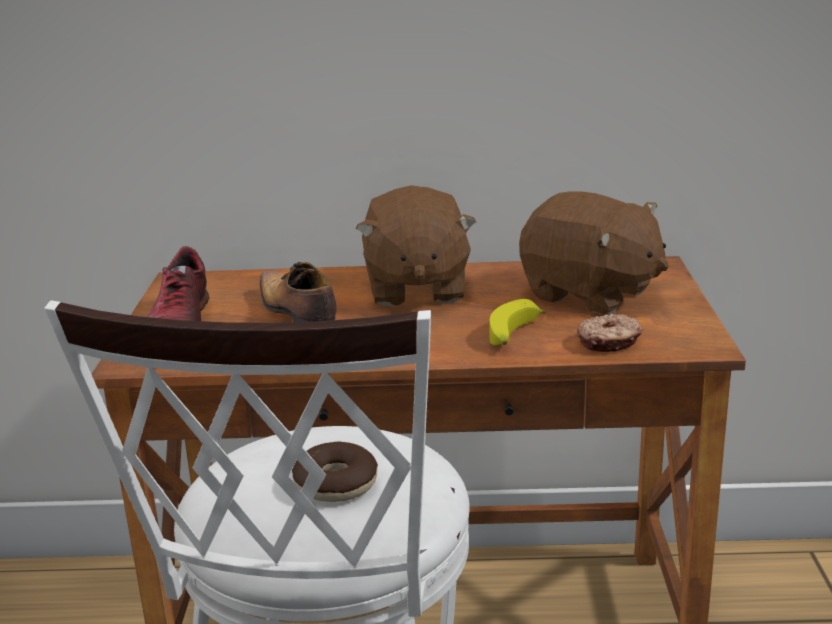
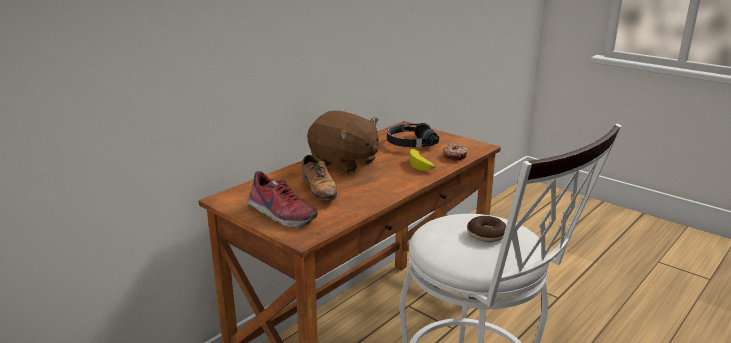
camera: 50 degrees left, 0 degrees up
(296, 312) = (319, 189): shoe -> shoe turned 120 degrees counterclockwise
(590, 294) = (410, 143): brown plush toy -> black headphones

